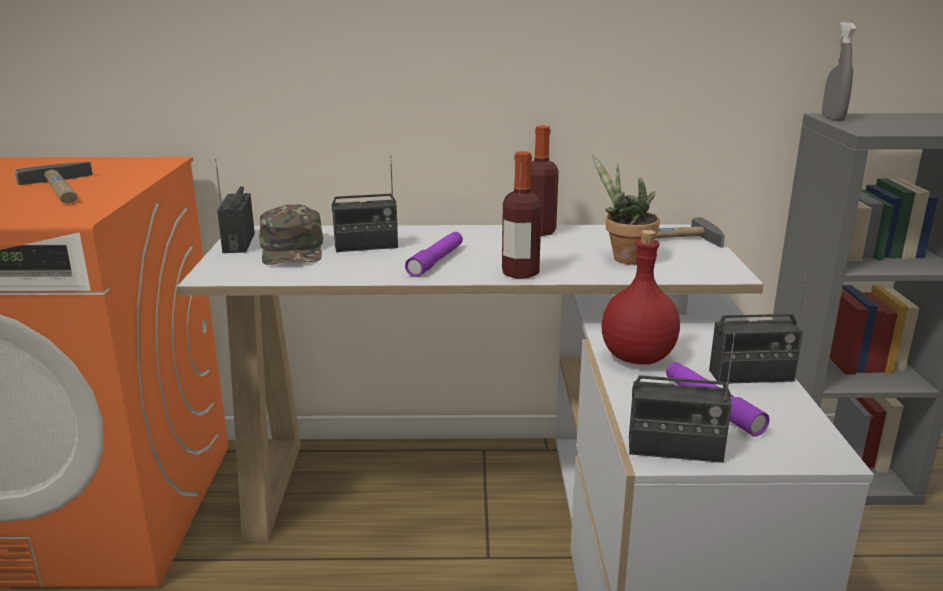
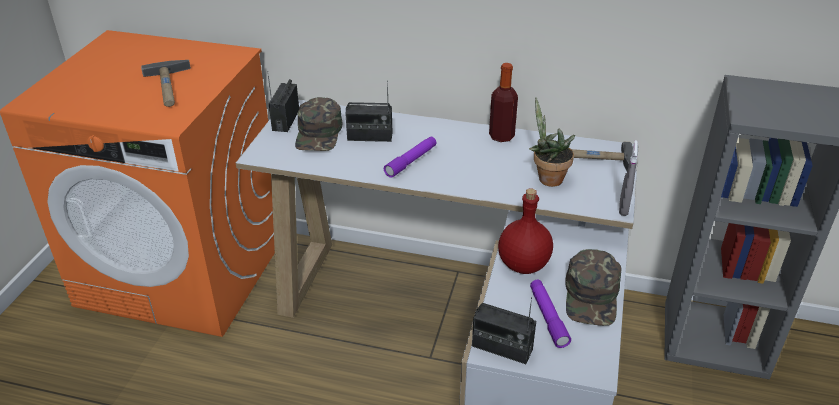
camera: 15 degrees right, 15 degrees up
(520, 273) = (463, 184): bottle -> none
(751, 376) = (592, 295): radio -> green cap
(832, 118) = (738, 89): grey spray bottle -> grey spray bottle (623, 208)

